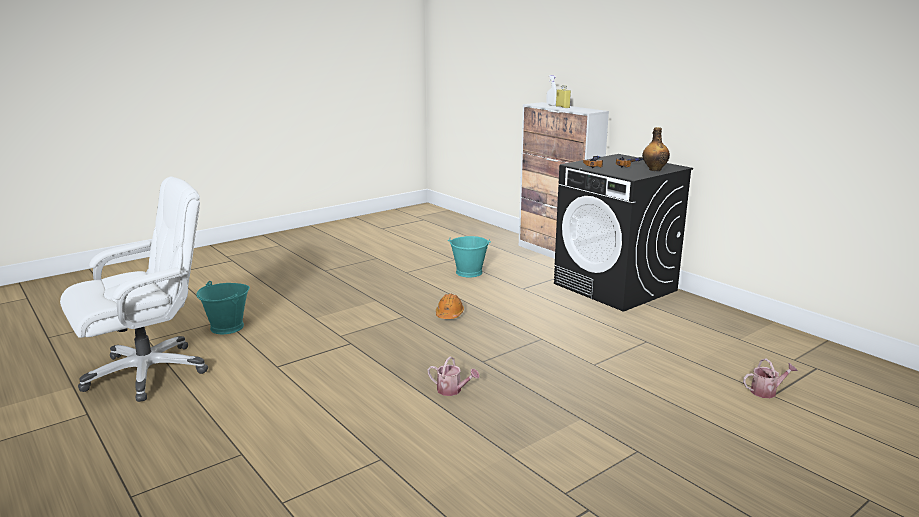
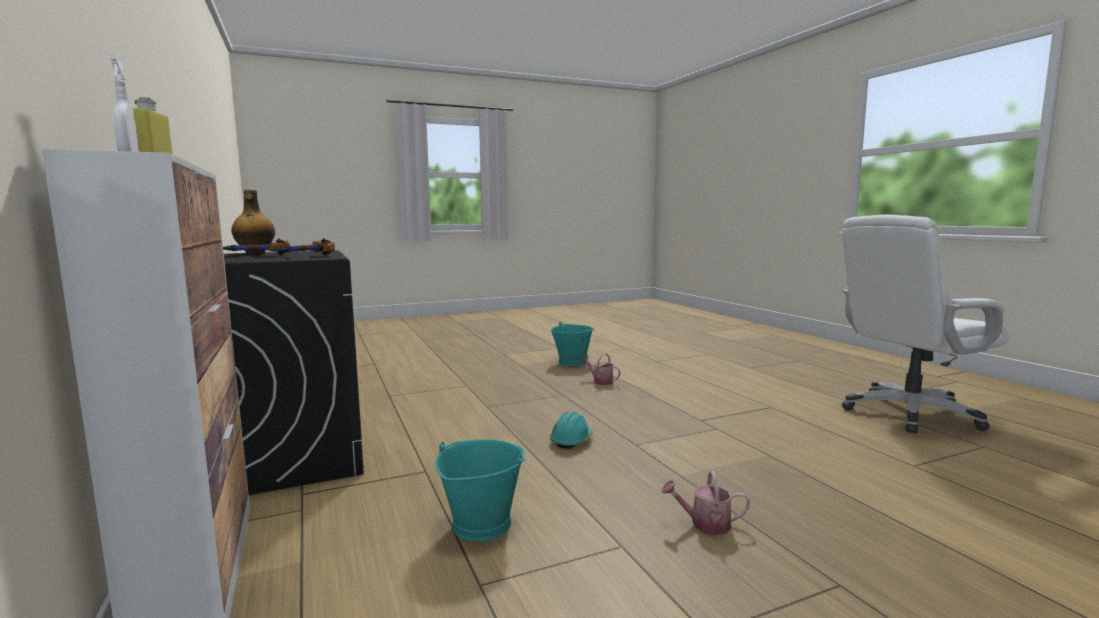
camera: 165 degrees left, 10 degrees down
(227, 327) = (891, 453): turquoise bucket -> turquoise bucket (572, 362)
(449, 314) = (571, 441): orange hard hat -> turquoise hard hat
(766, 391) = (372, 365): watering can -> watering can (705, 524)

